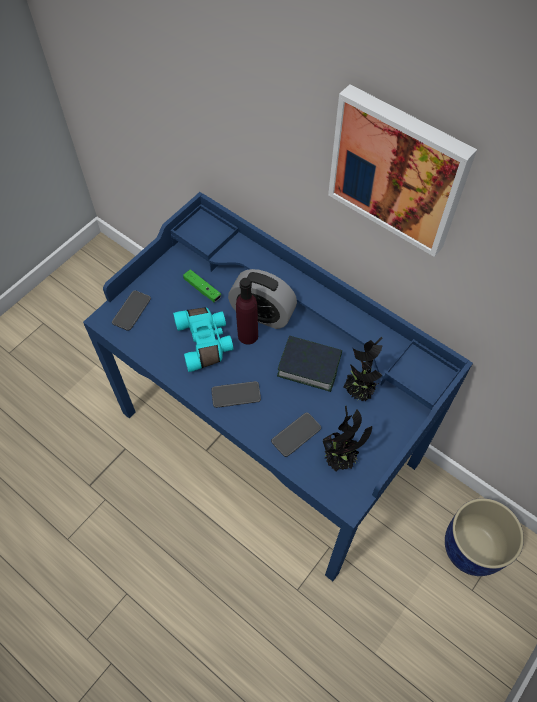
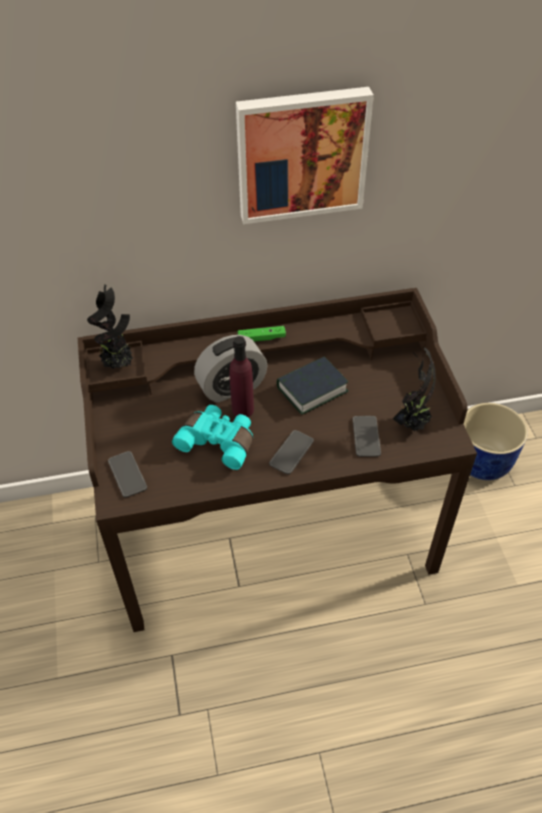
camera: 50 degrees left, 10 degrees down
(202, 289) = (163, 411): green game controller -> green game controller (261, 338)
(270, 436) = (272, 527): blue desk -> brown desk
(359, 392) = (365, 375): potted plant -> potted plant (119, 364)

